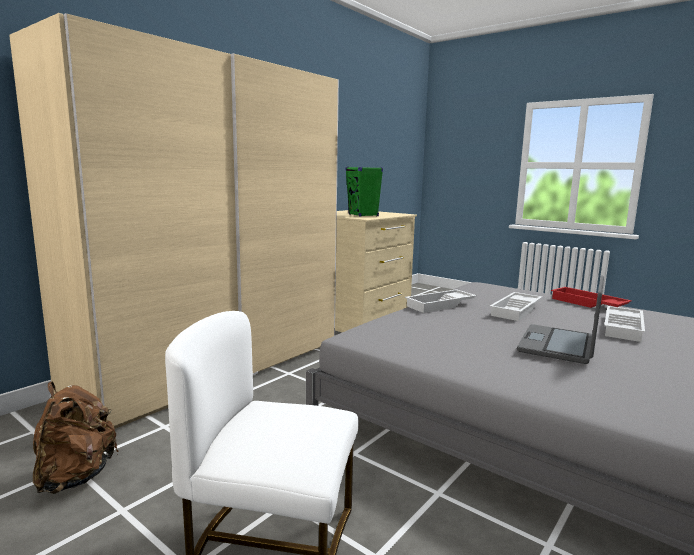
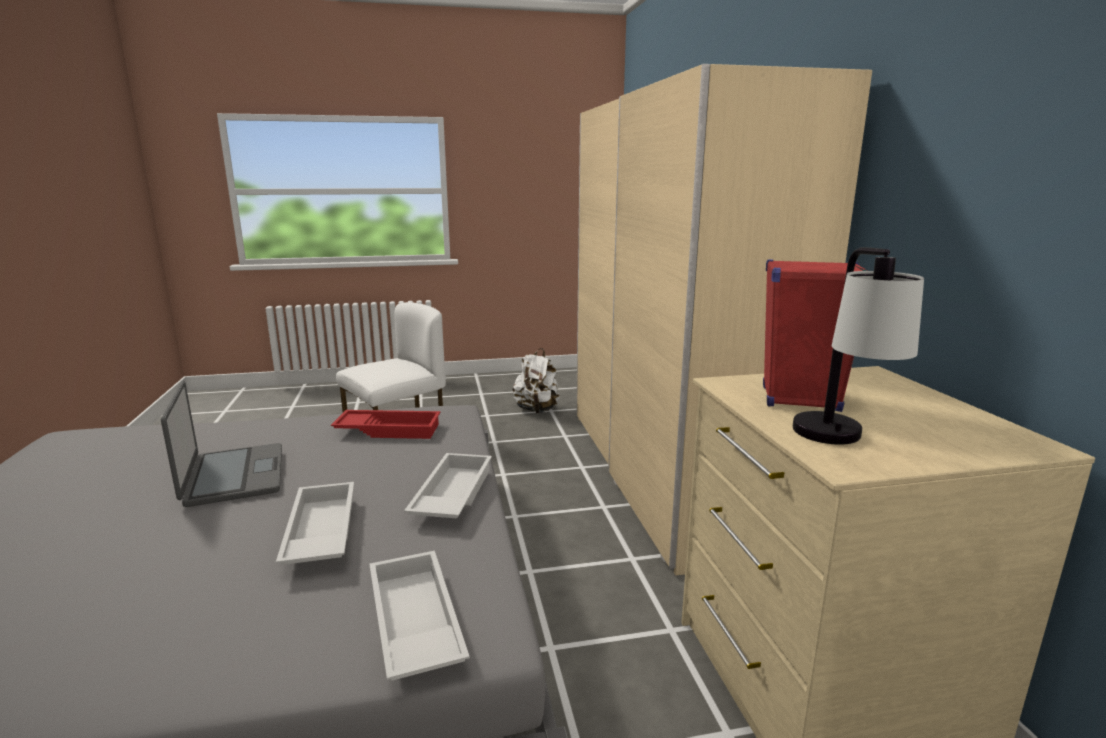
camera: 130 degrees right, 5 degrees up
(76, 476) = (537, 410): brown backpack -> white backpack
(363, 215) = (799, 399): green speaker -> red speaker
(392, 214) = (841, 445): none -> table lamp
(587, 304) = (157, 669): red tray -> red tray (389, 429)
(624, 328) = (109, 566): white tray -> white tray (412, 624)

